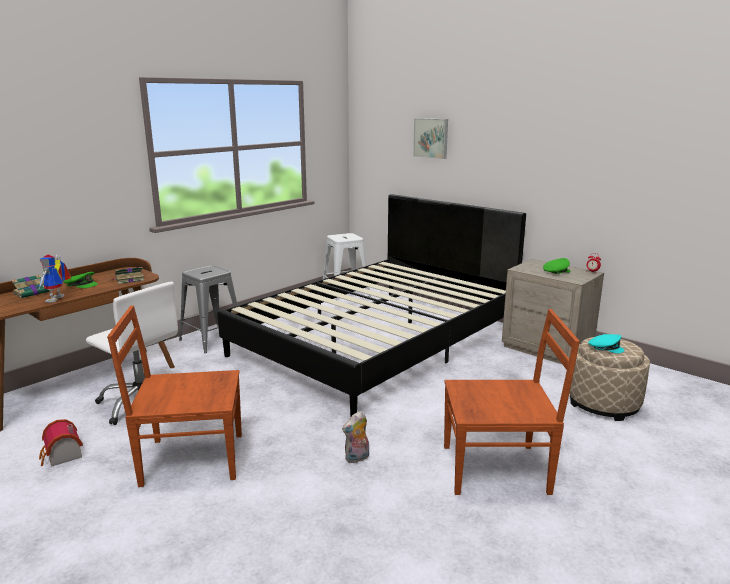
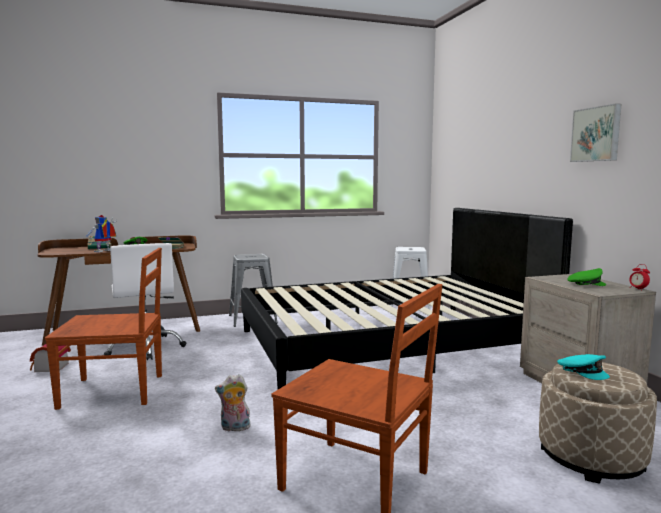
camera: 30 degrees right, 10 degrees down
(190, 459) = (115, 391): brown chair -> brown chair turned 150 degrees clockwise
(431, 138) = (491, 146): picture -> picture (596, 134)

